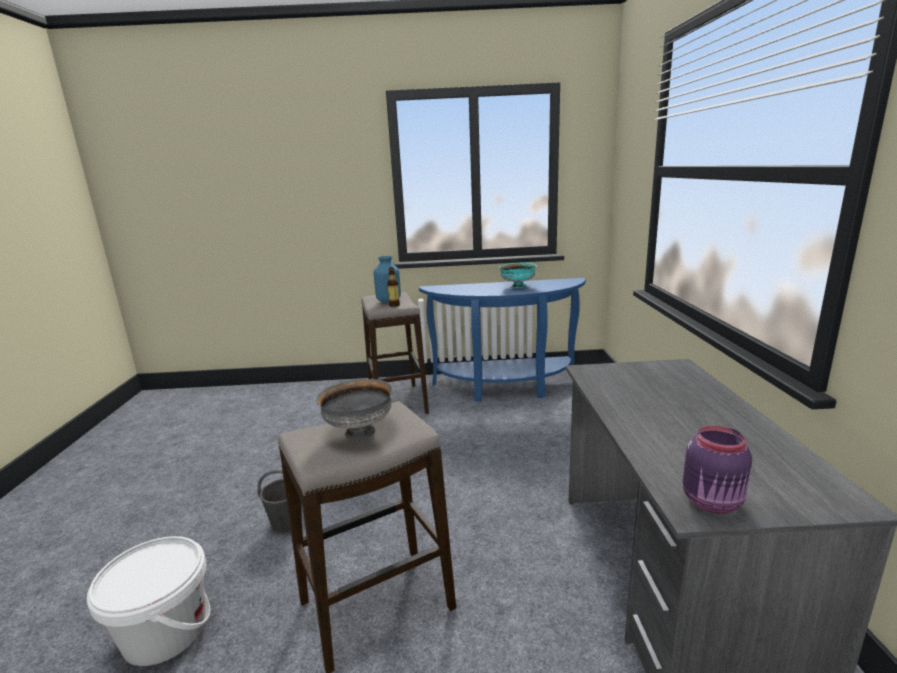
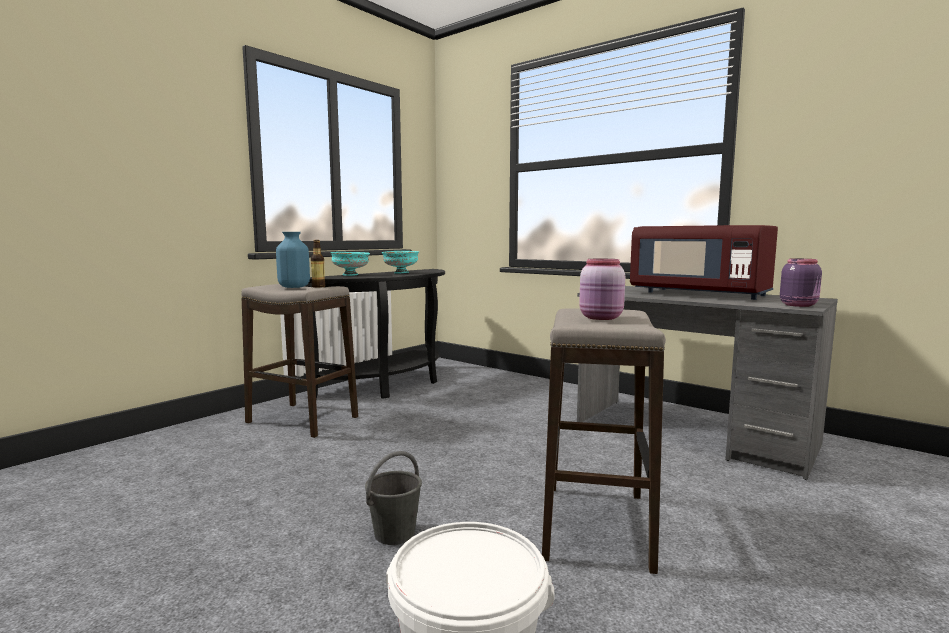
camera: 50 degrees left, 10 degrees down
(358, 432) = (601, 318): grey bowl -> pink jar
(468, 285) = (351, 275): none -> turquoise bowl
(505, 387) = (391, 385): blue console table -> black console table
(694, 416) = (699, 294): none -> red microwave

